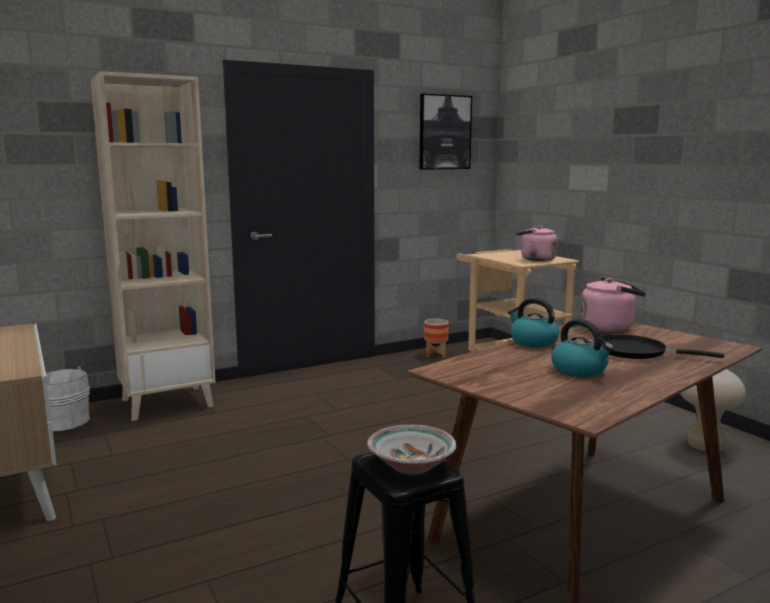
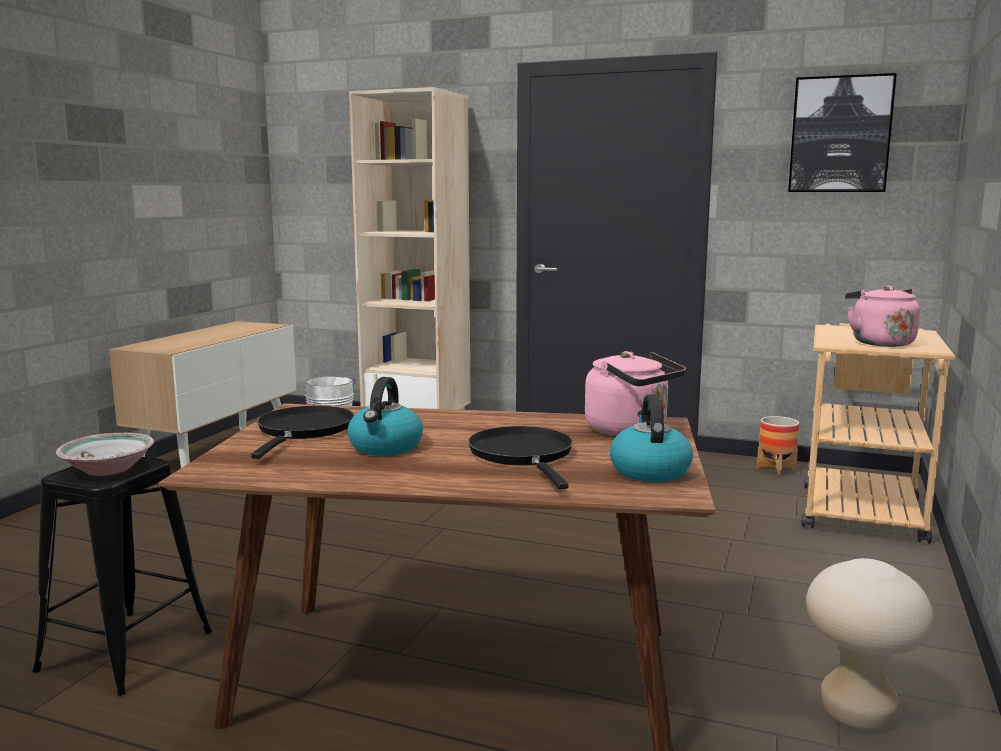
camera: 50 degrees right, 0 degrees up
(506, 379) = (304, 431): none -> black frying pan
(533, 342) = (475, 417): kettle -> kettle (649, 470)

